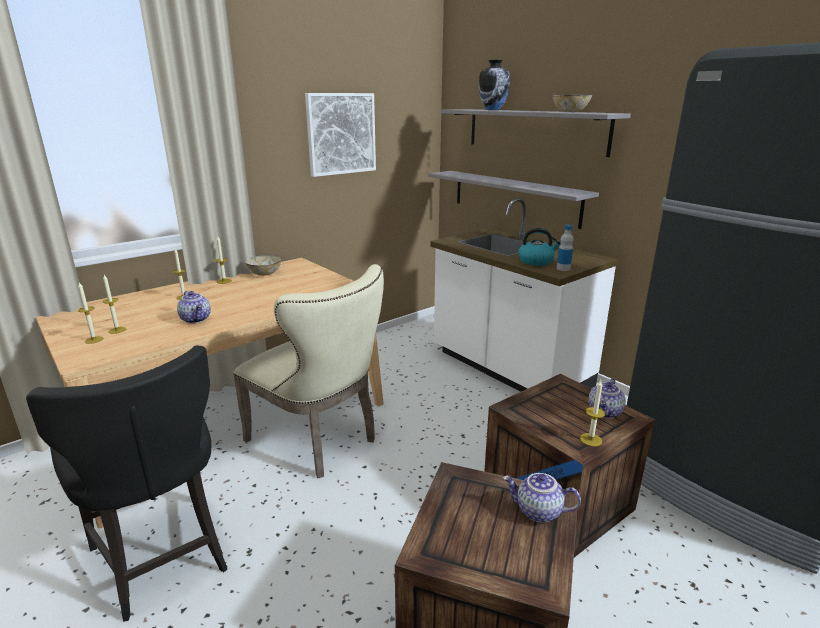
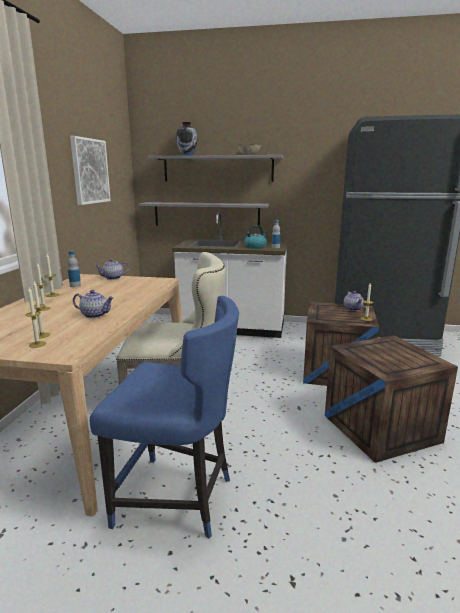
camera: 40 degrees left, 5 degrees down
(163, 558) = (177, 499): black chair -> blue chair
(264, 274) = (75, 285): bowl -> bottle
(538, 512) = (395, 345): teapot -> teapot (113, 278)

